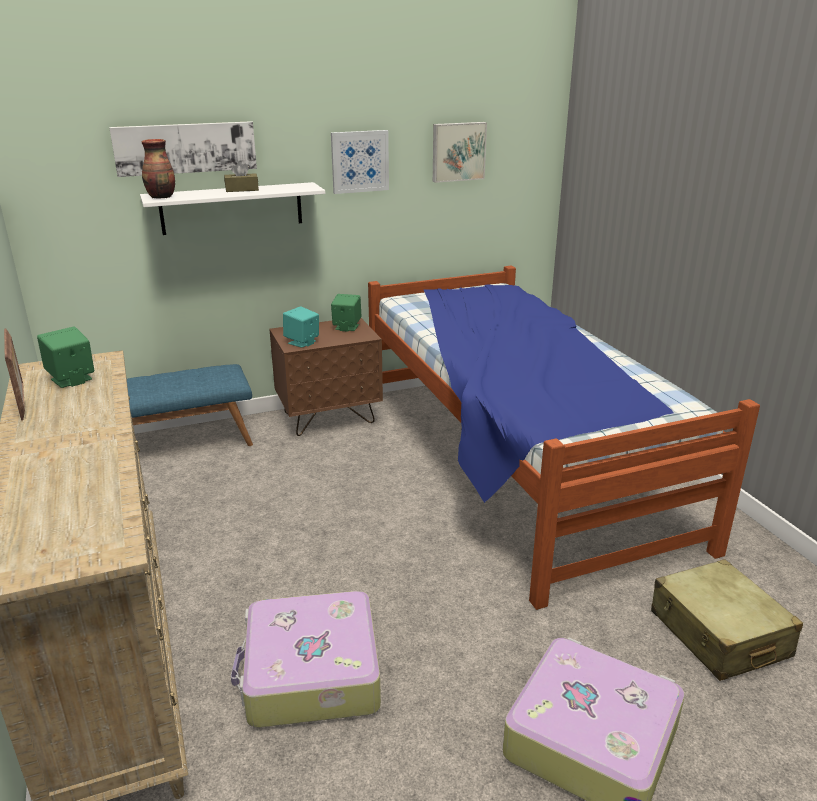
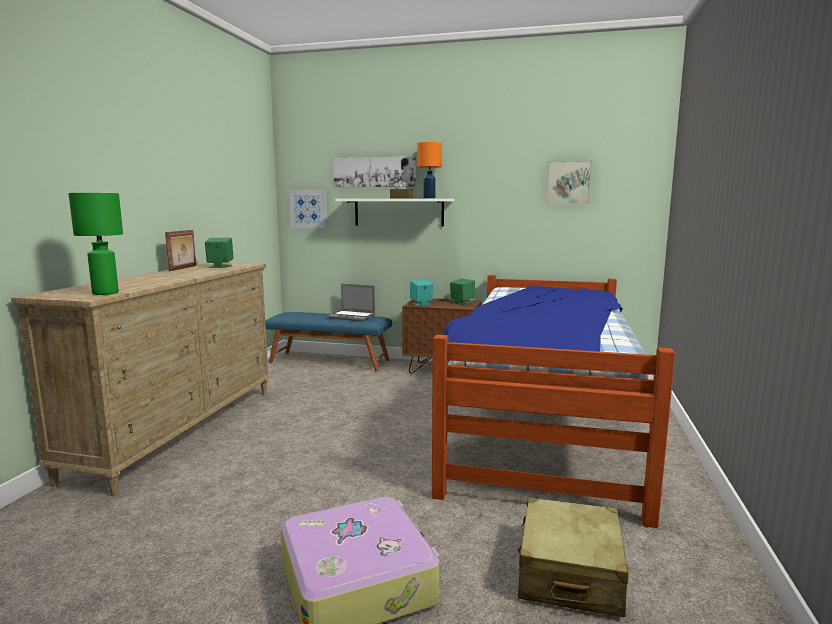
camera: 35 degrees right, 15 degrees down
(107, 528) = (106, 293): none -> green table lamp
(162, 197) = (351, 198): vase -> none
(190, 376) = (352, 317): none -> laptop
(284, 186) = (429, 198): none -> orange table lamp
(310, 674) = (248, 474): suitcase -> none
(360, 161) = (488, 186): picture -> picture (308, 209)

